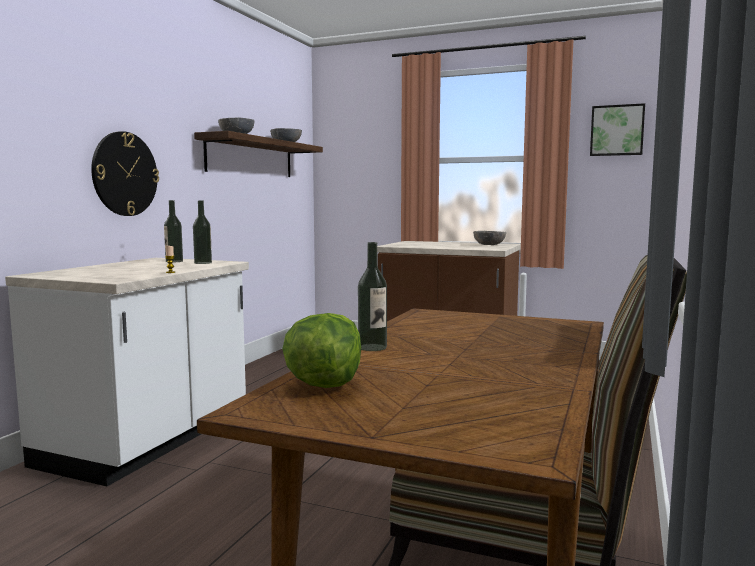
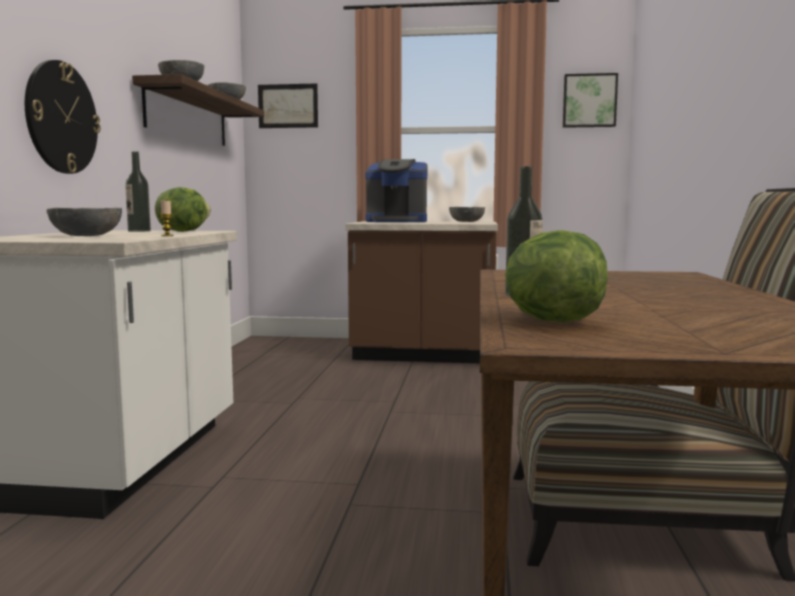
camera: 15 degrees left, 0 degrees up
(117, 270) = (87, 236): none -> grey bowl
(203, 263) = (182, 231): bottle -> lettuce
(348, 140) = (288, 106): none -> picture
(427, 243) = (397, 221): none -> coffee machine

